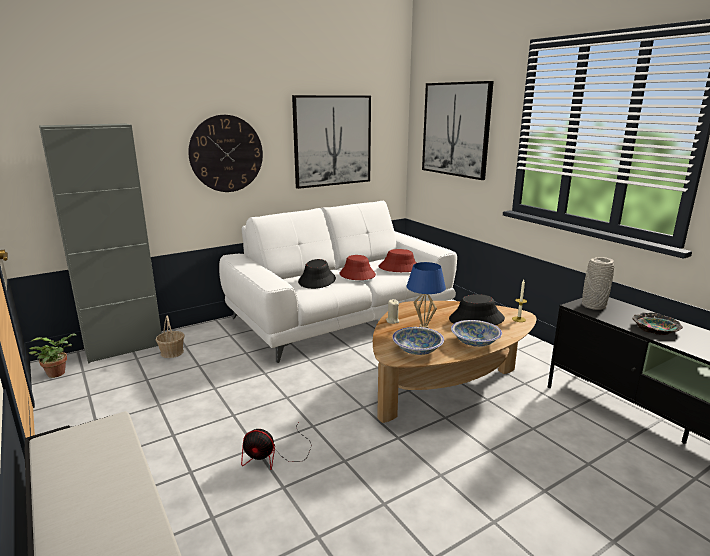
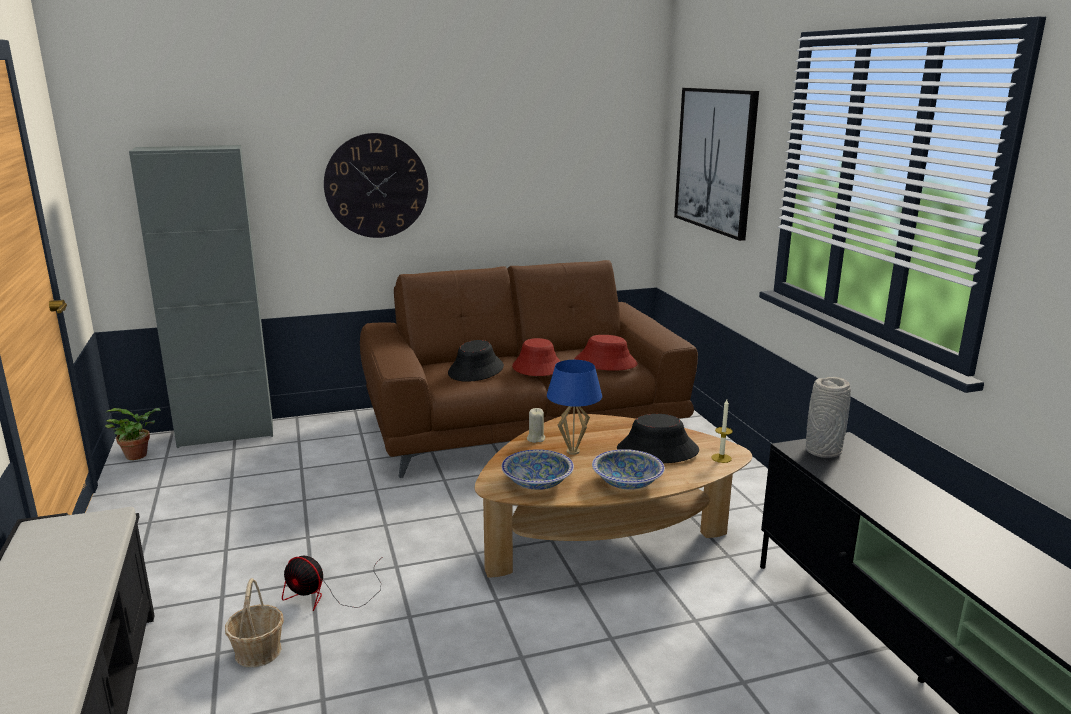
camera: 15 degrees right, 0 degrees up
(172, 352) = (278, 447): basket -> basket (258, 651)
(332, 141) = (537, 170): picture -> none
(341, 316) = (523, 424): white sofa -> brown sofa
(655, 328) = (887, 497): bowl -> none

